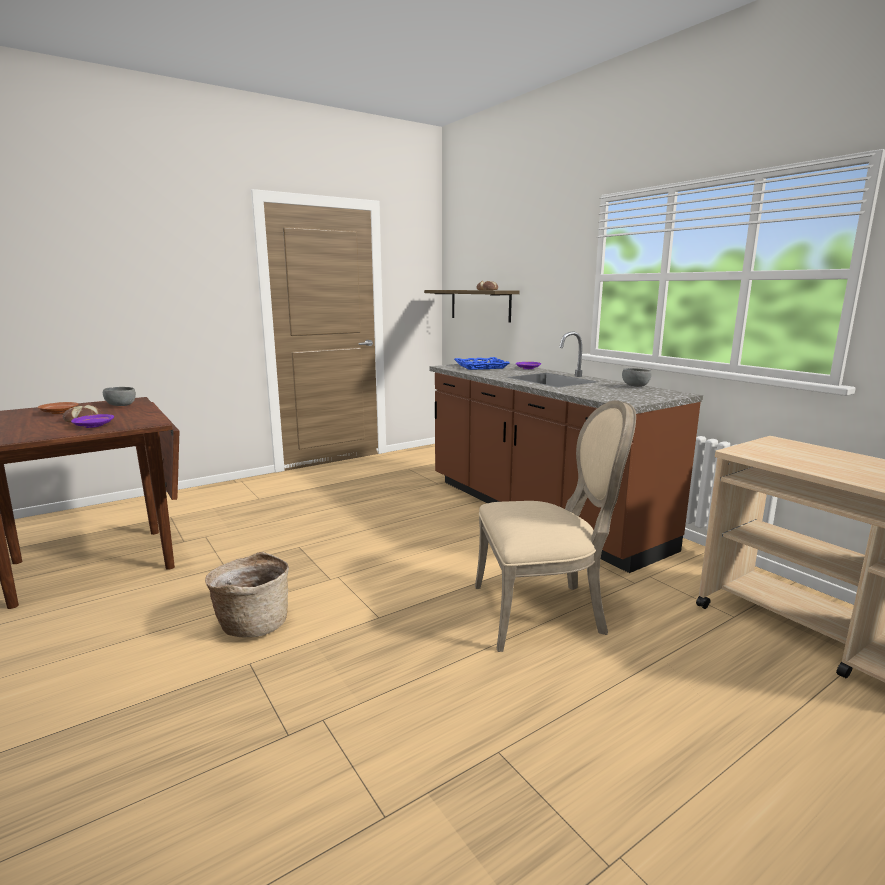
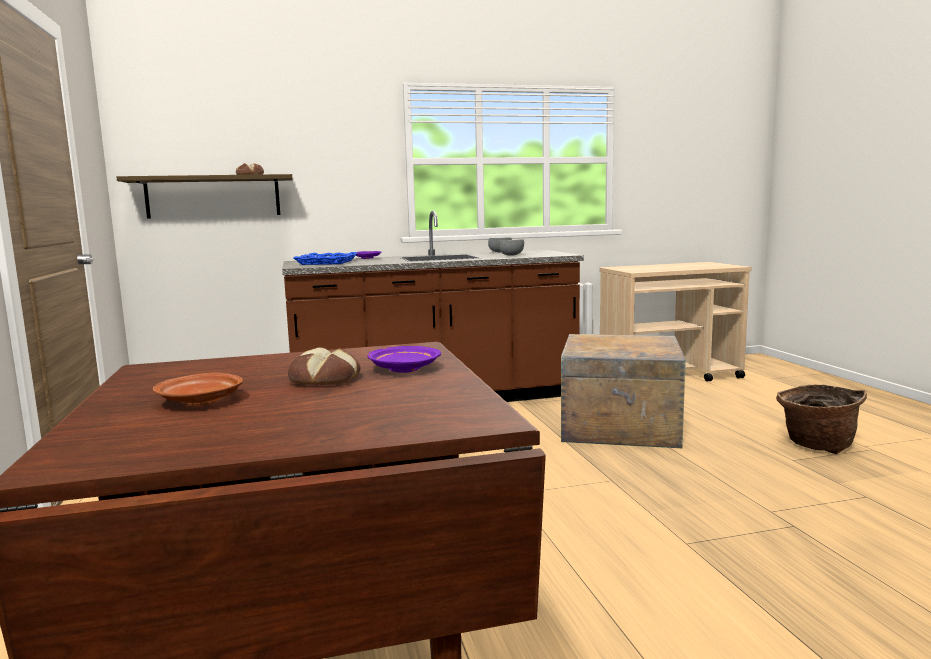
camera: 70 degrees left, 5 degrees down
(121, 405) = (208, 370): grey bowl -> grey bowl (511, 255)
(253, 623) = (605, 542): basket -> basket (816, 445)
(544, 612) = (622, 425): beige chair -> crate

